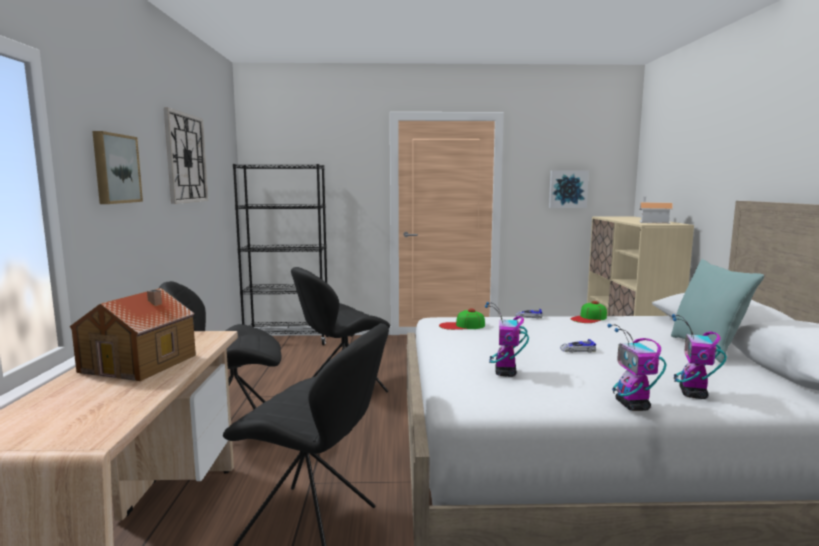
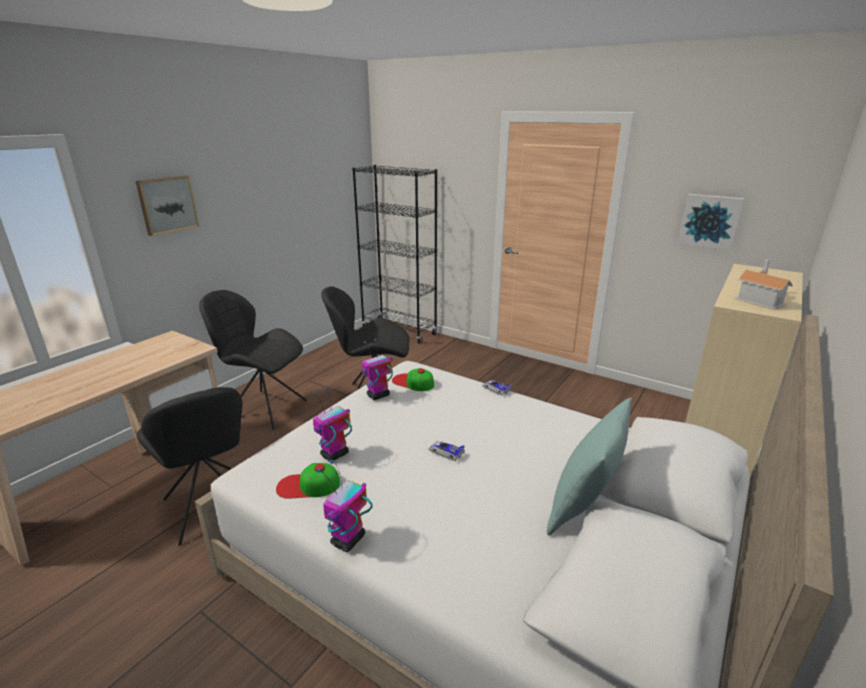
camera: 35 degrees right, 15 degrees up
(141, 363) = (121, 365): toy house -> none
(186, 158) = (274, 176): wall clock -> none
(589, 318) = (553, 412): cap -> cap (308, 485)
(693, 394) = (427, 556): toy robot -> toy robot (378, 395)

